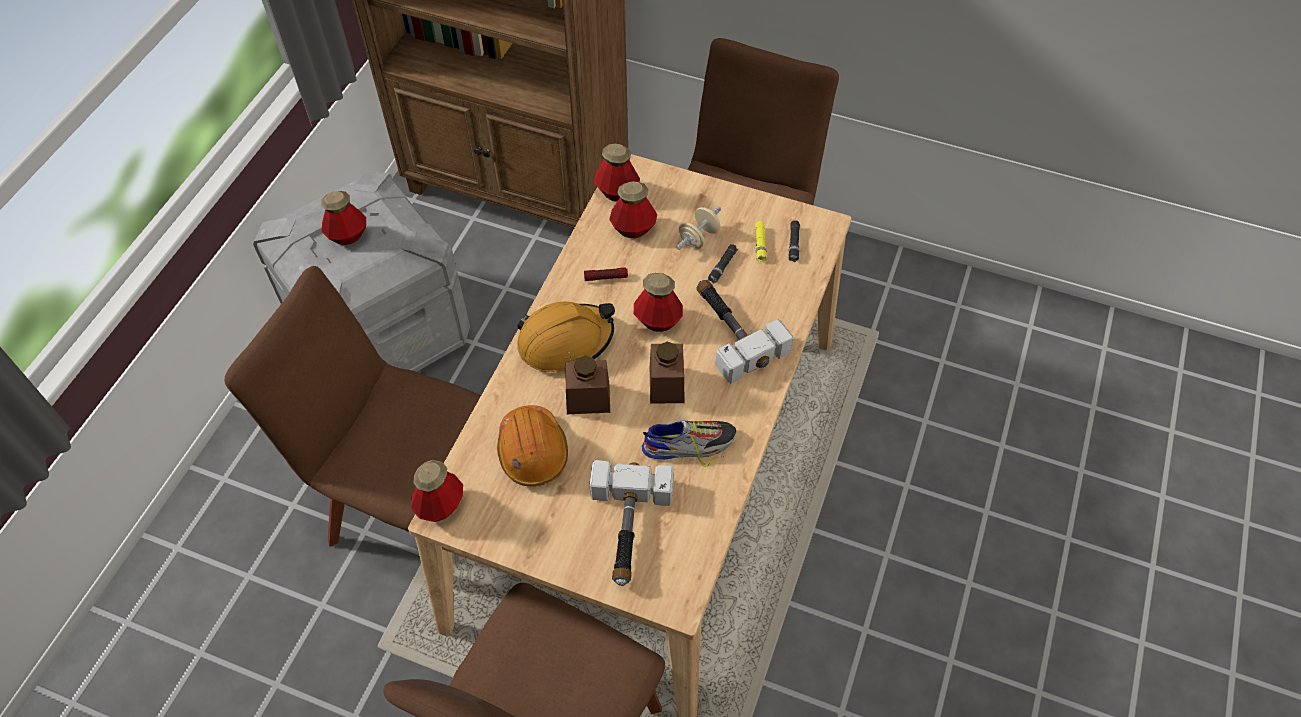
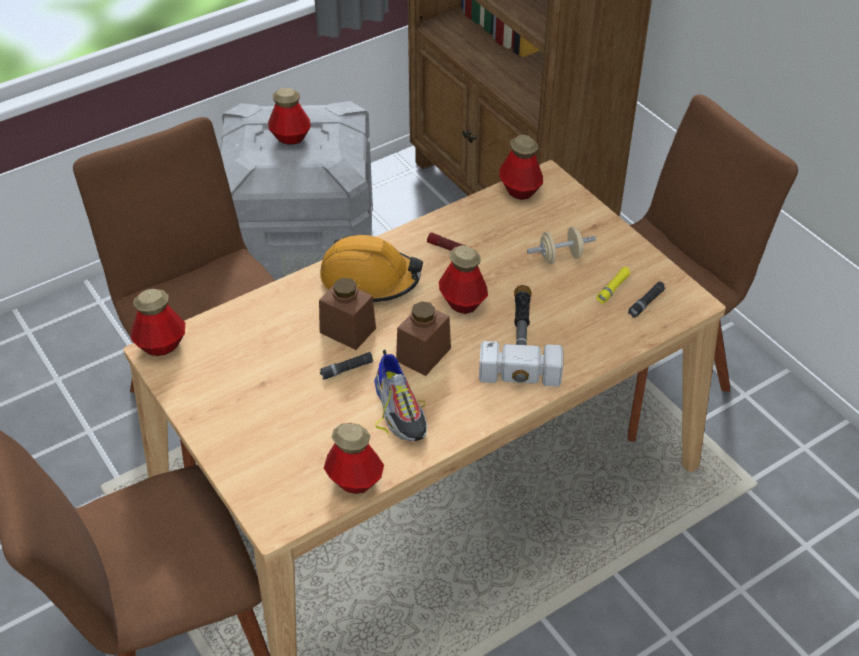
camera: 35 degrees right, 10 degrees down
(533, 451) = (267, 345): orange hard hat -> none
(628, 529) = (287, 444): hammer -> none
(633, 228) = (508, 223): bottle -> bottle (354, 480)
(689, 443) = (400, 409): shoe -> shoe turned 45 degrees clockwise
(722, 266) = (561, 289): black flashlight -> black flashlight (346, 369)

